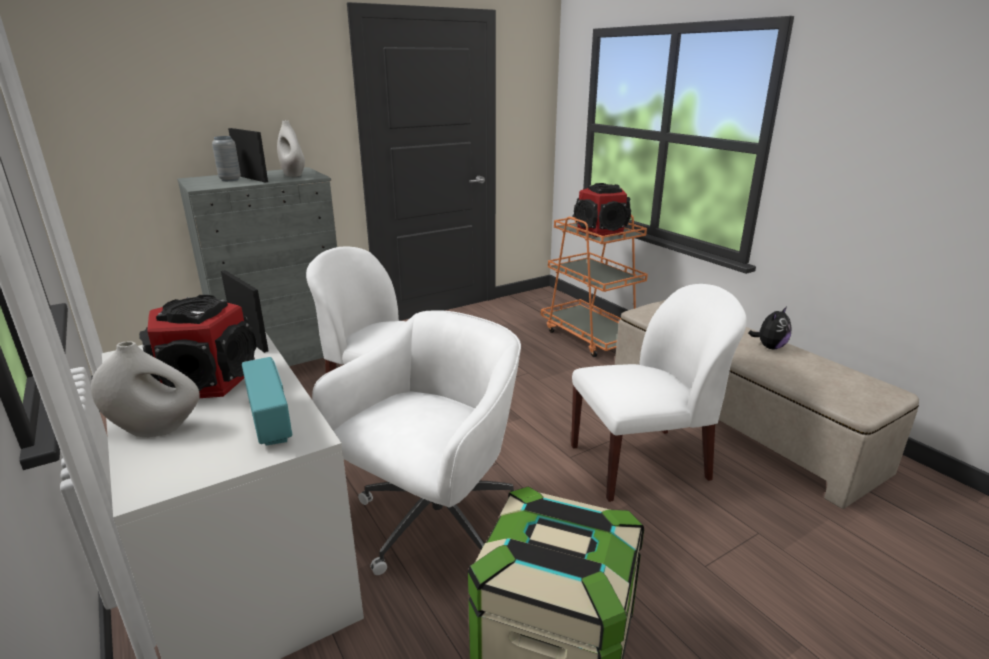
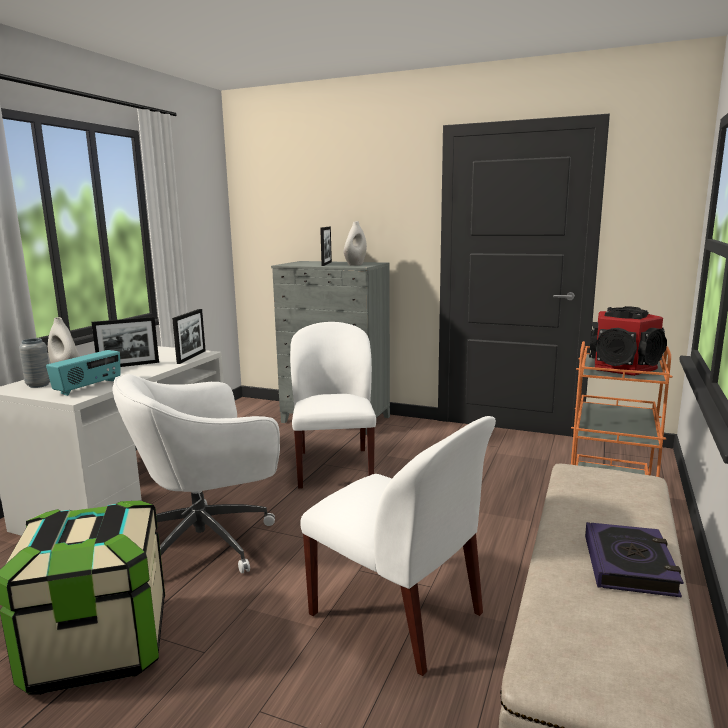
camera: 55 degrees right, 10 degrees down
(206, 380) = (128, 365): speaker -> picture frame
(230, 180) = (314, 263): grey vase -> grey vase (38, 385)
(434, 523) = (207, 541): white office chair -> white office chair turned 150 degrees clockwise
(769, 347) = (629, 565): plush toy -> book

